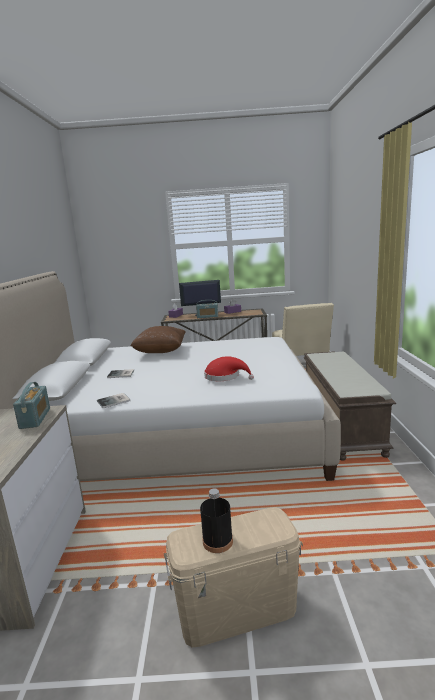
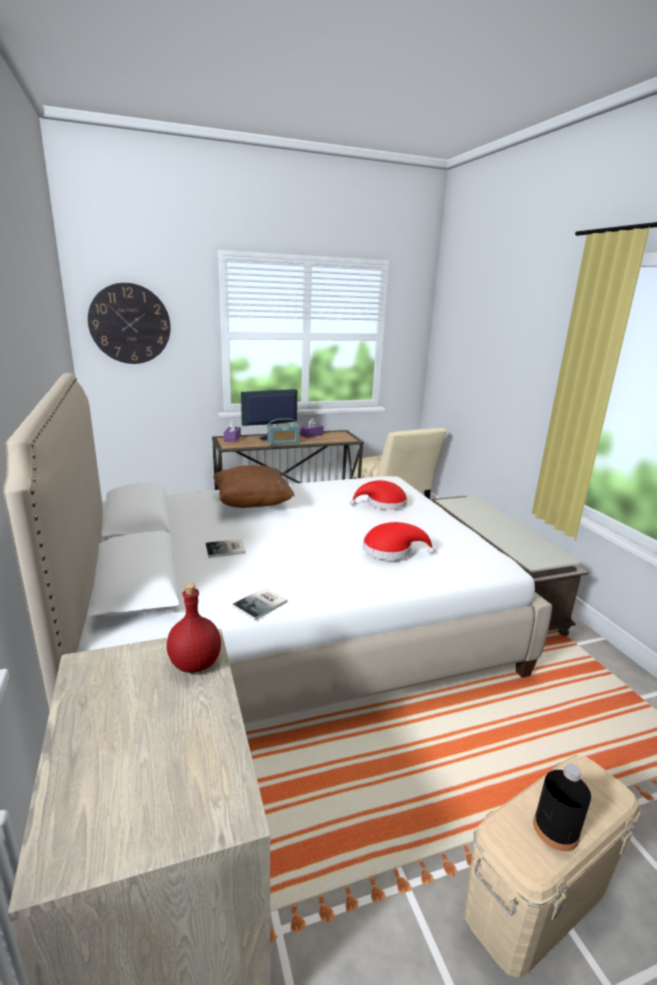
camera: 20 degrees left, 5 degrees up
(35, 418) = (194, 664): radio -> red bottle
(112, 244) = (130, 324): none -> wall clock
(249, 352) = (383, 503): none -> red hat

